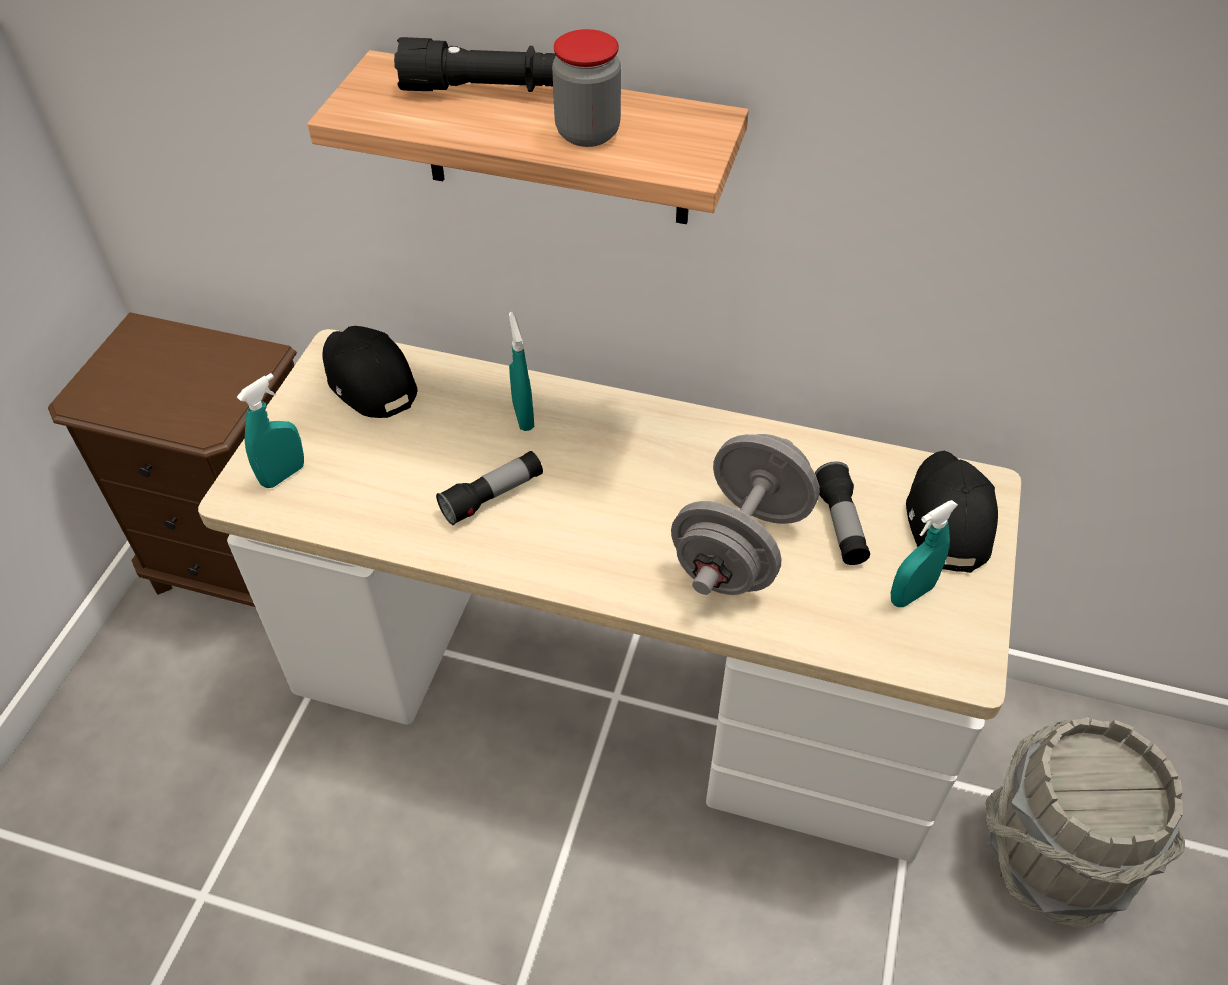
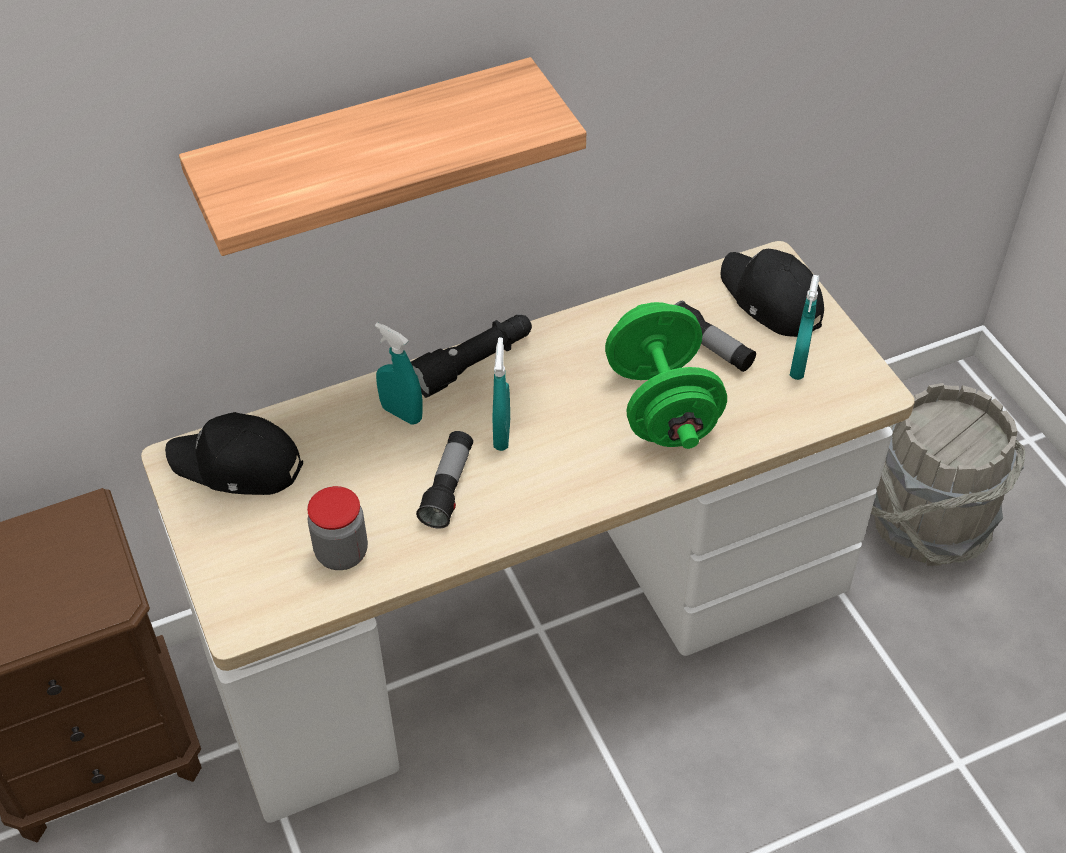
camera: 40 degrees left, 0 degrees up
(283, 475) = (258, 583): turquoise spray bottle -> turquoise spray bottle (502, 434)
(487, 90) = (325, 138): black flashlight -> black flashlight (473, 364)
(587, 133) = (446, 134): jar -> jar (341, 553)
(741, 547) = (662, 406): grey dumbbell -> green dumbbell

